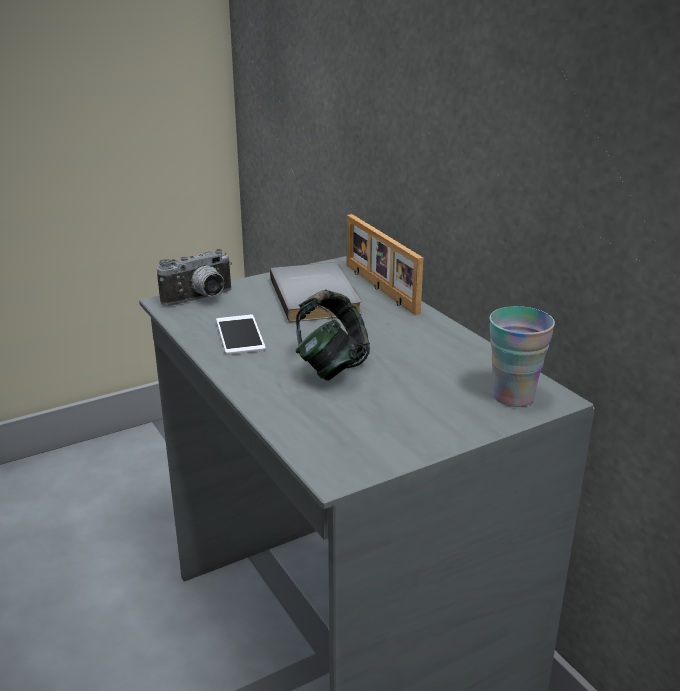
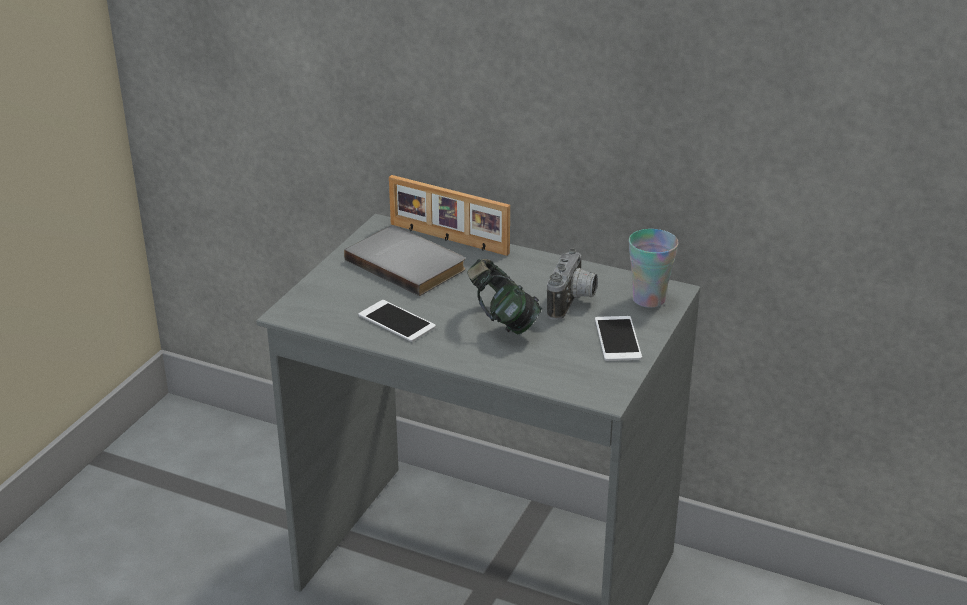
camera: 35 degrees left, 5 degrees up
(201, 299) = (314, 301): camera -> camera (573, 302)
(427, 422) = (617, 339): none -> phone

